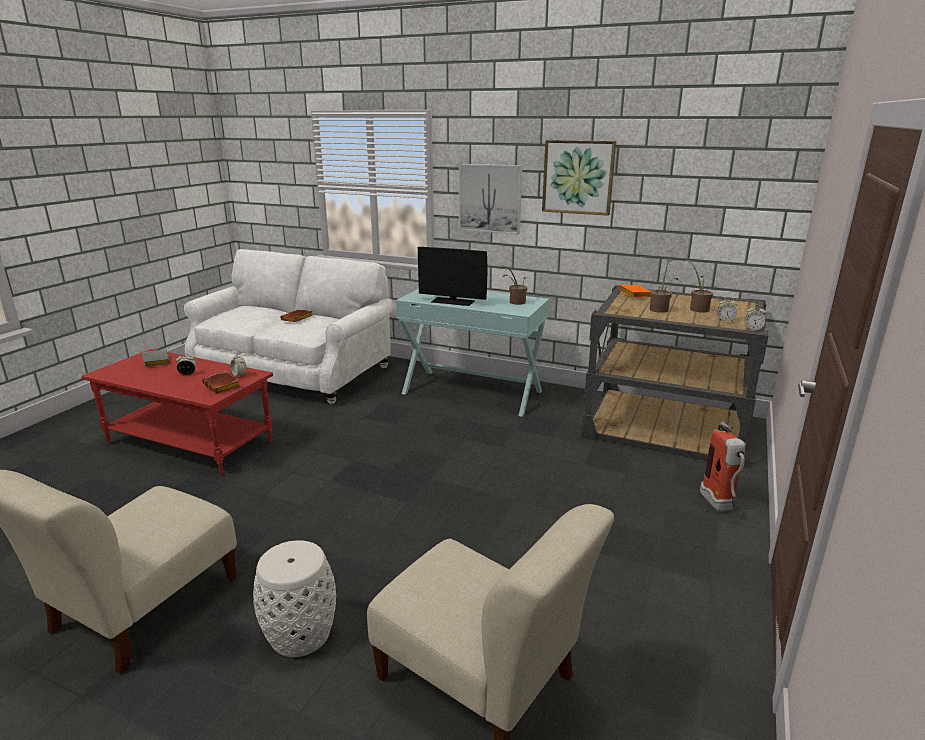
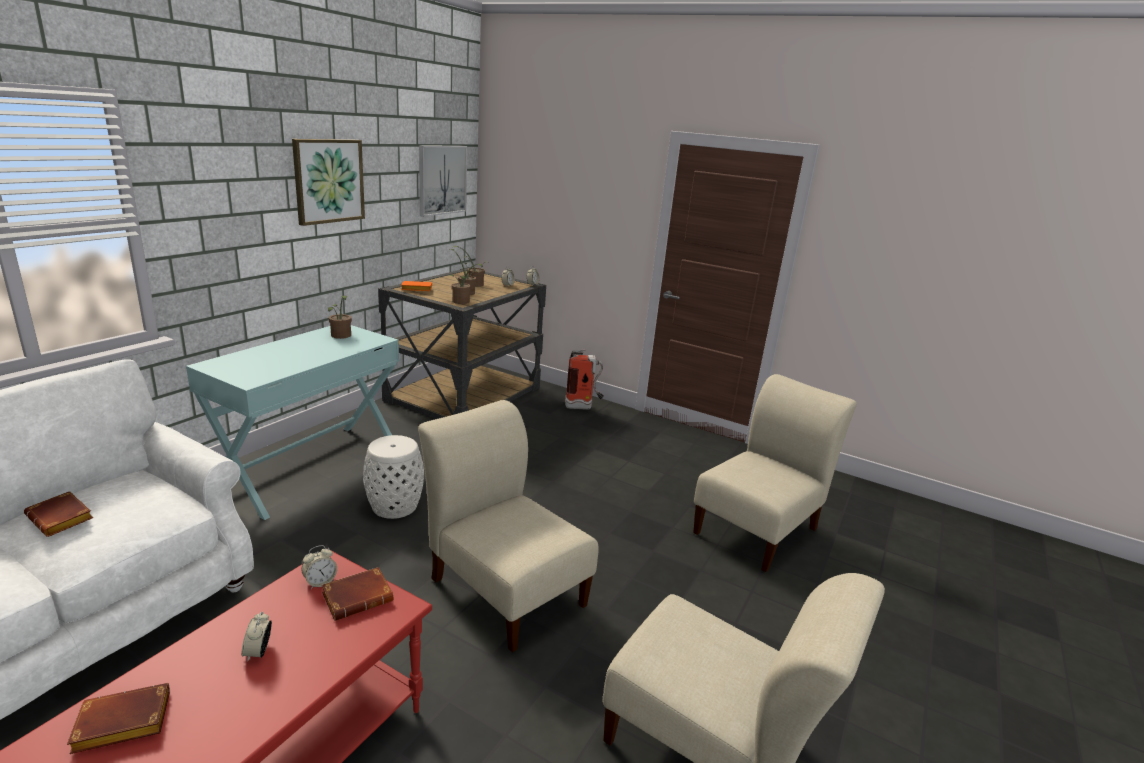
camera: 85 degrees left, 0 degrees up
(155, 361) = (120, 725): grey book -> brown book
(300, 634) = (729, 615): white stool -> white stool (394, 506)
(337, 491) = (504, 588): none -> beige chair
(453, 301) = (299, 361): monitor -> none
(490, 198) = (232, 220): picture -> picture (442, 180)
(622, 311) = (462, 302): none -> potted plant

